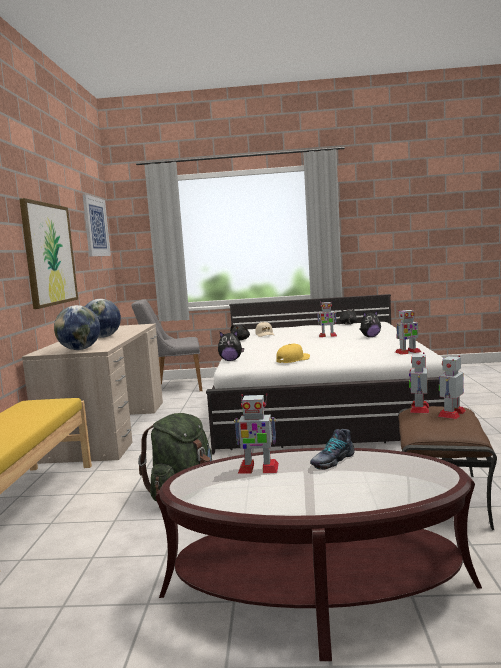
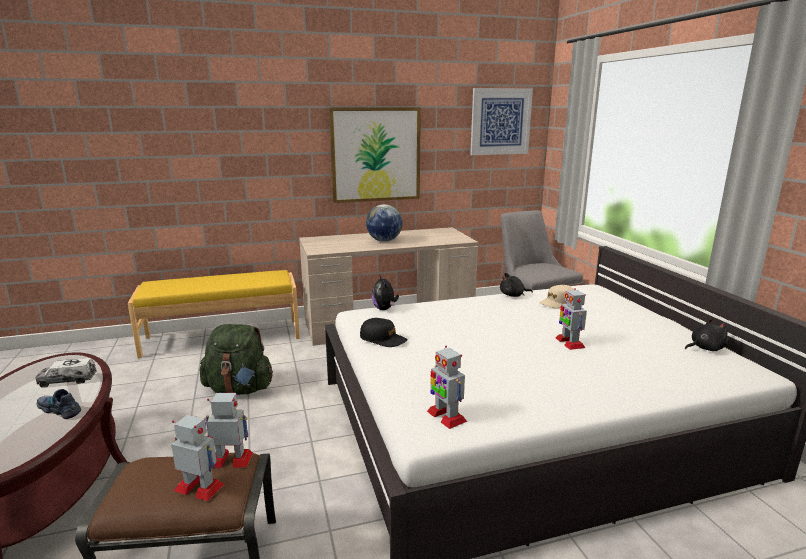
camera: 70 degrees right, 10 degrees up
(79, 349) = (319, 246): globe -> none
(257, 468) = (68, 380): toy robot -> toy truck
(293, 360) = (383, 339): yellow cap -> black cap
(370, 337) = (578, 376): plush toy -> none

